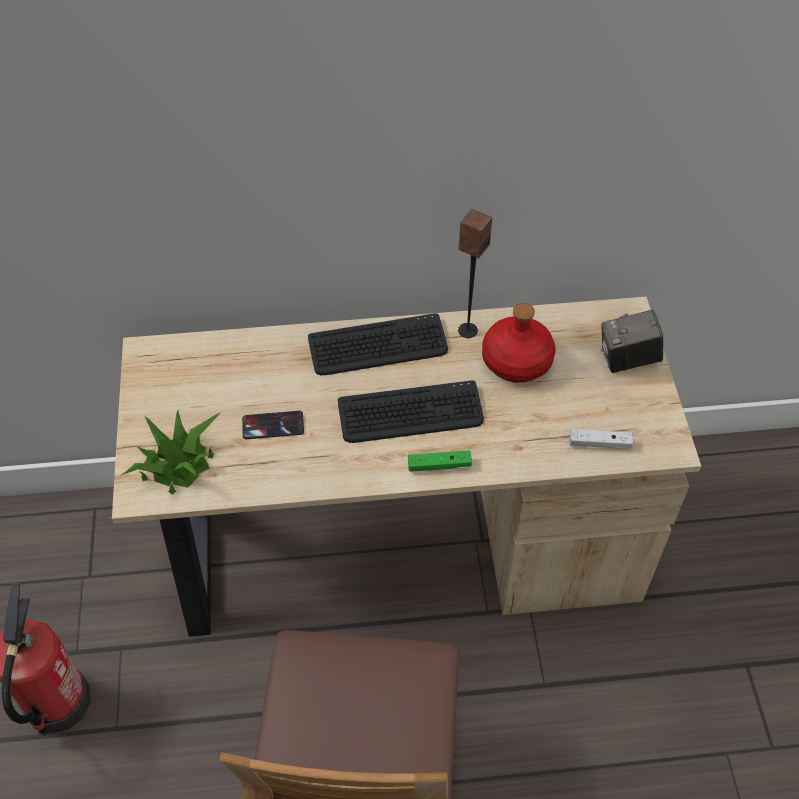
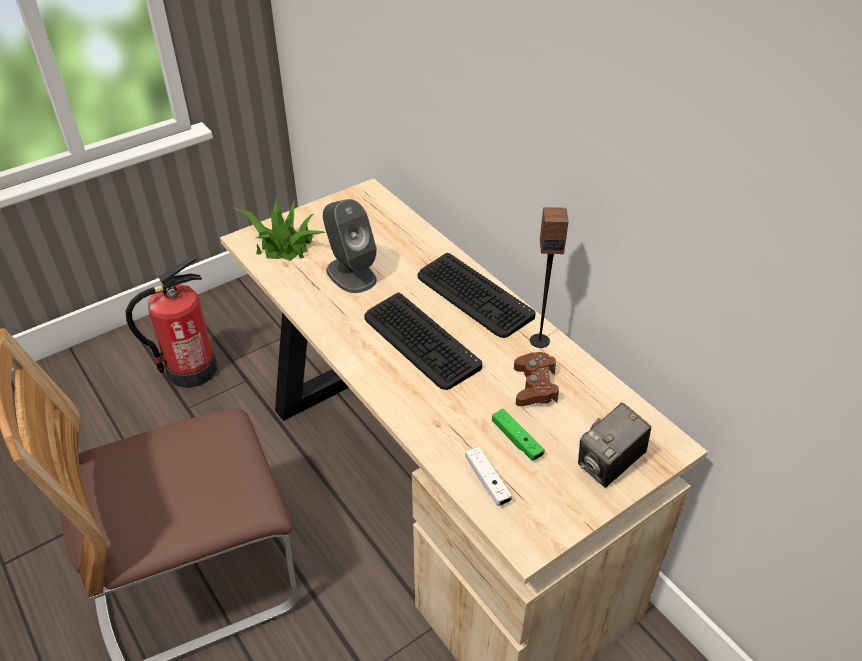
camera: 60 degrees right, 10 degrees down
(273, 425) = (350, 274): phone -> grey speaker
(439, 465) = (380, 380): green game controller -> green game controller (516, 440)
(517, 361) = (535, 386): red bottle -> brown game controller
(627, 360) = (609, 465): camera -> camera turned 90 degrees counterclockwise

